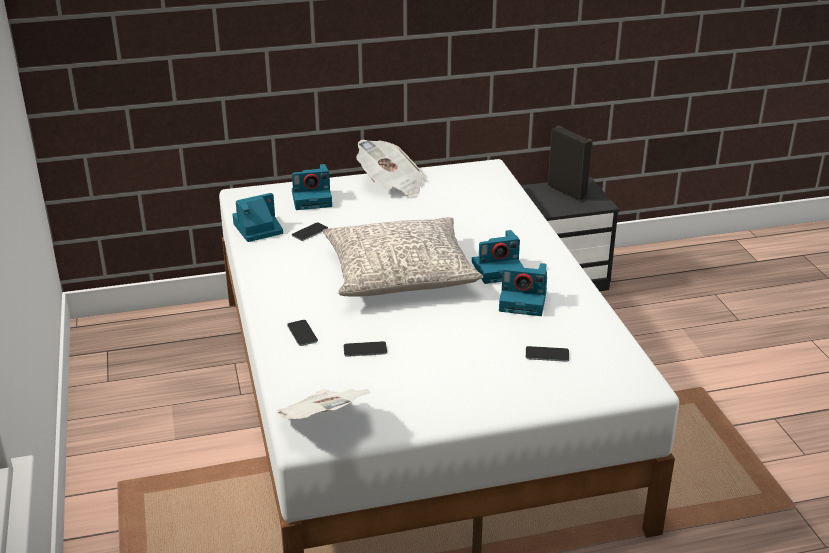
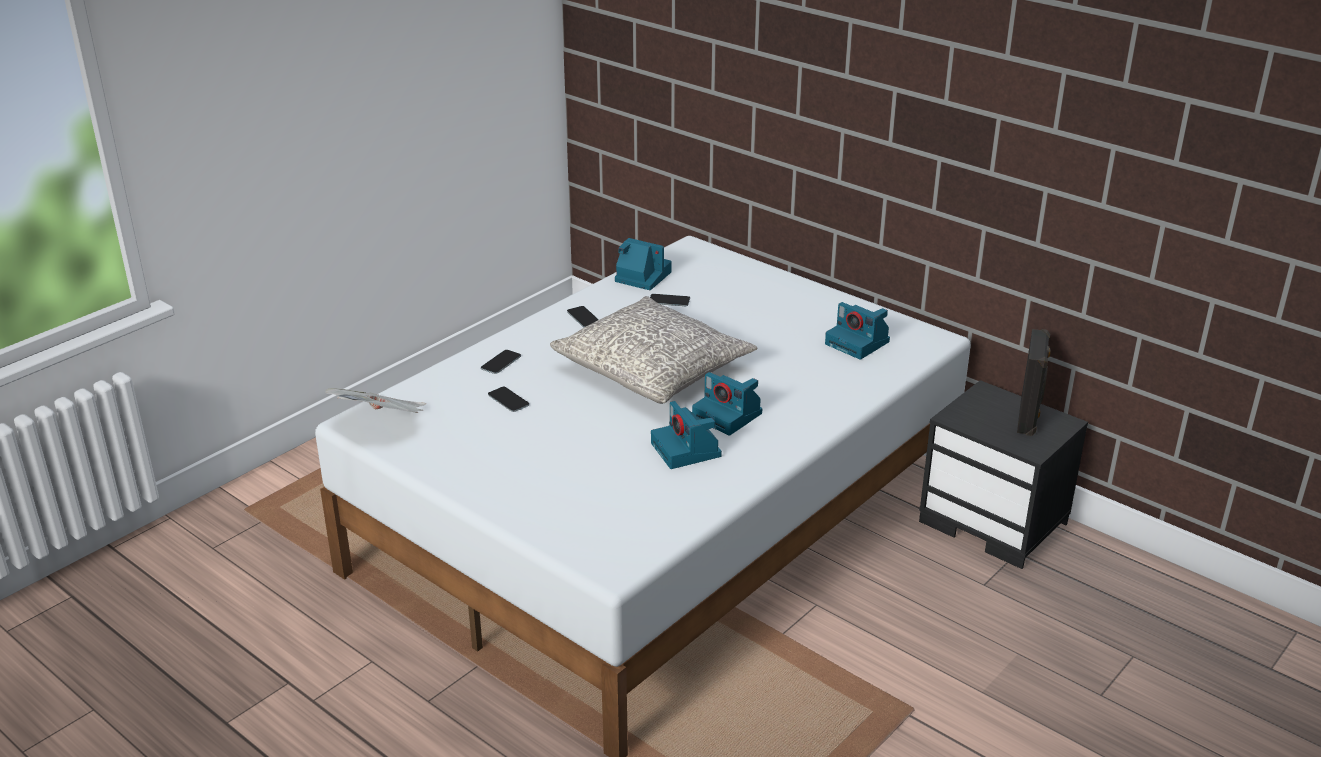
camera: 55 degrees right, 0 degrees up
(312, 199) = (730, 278): camera -> camera (858, 343)
(391, 185) = (815, 303): newspaper -> none
(547, 354) = (604, 495): phone -> phone (583, 317)

